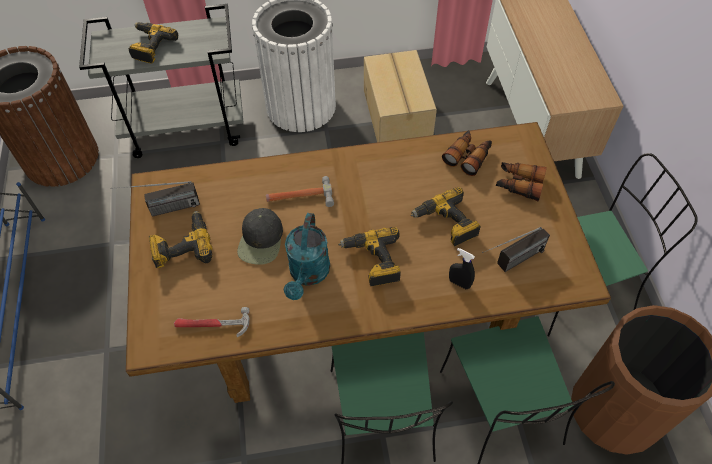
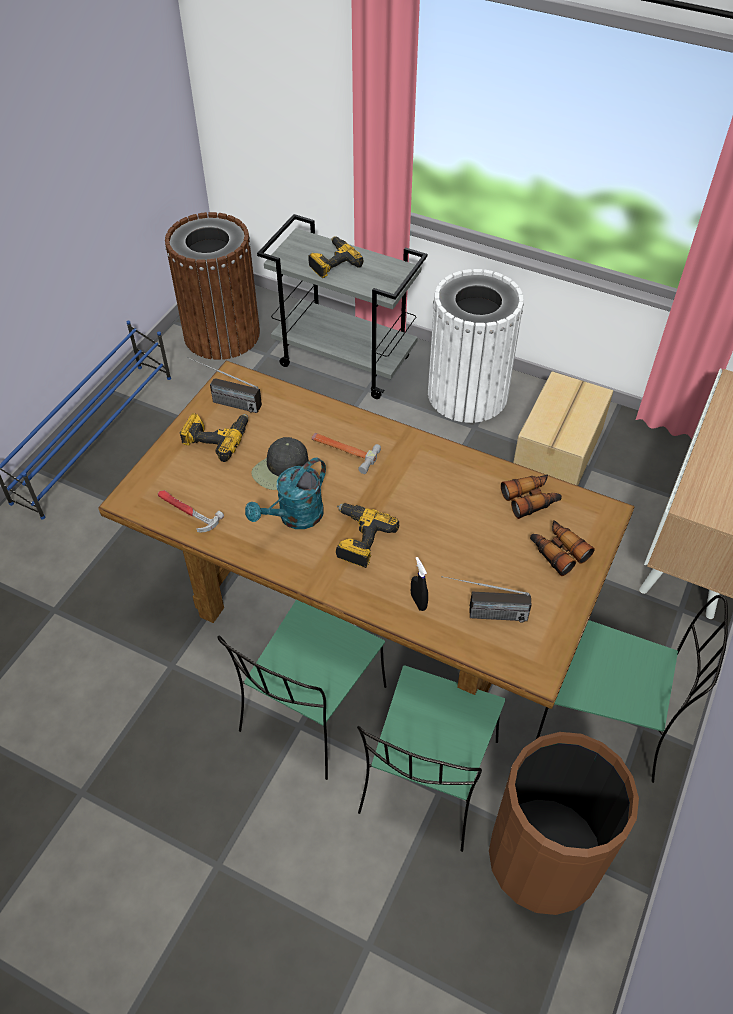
camera: 35 degrees right, 5 degrees down
(446, 223) = (454, 546): power drill -> none

